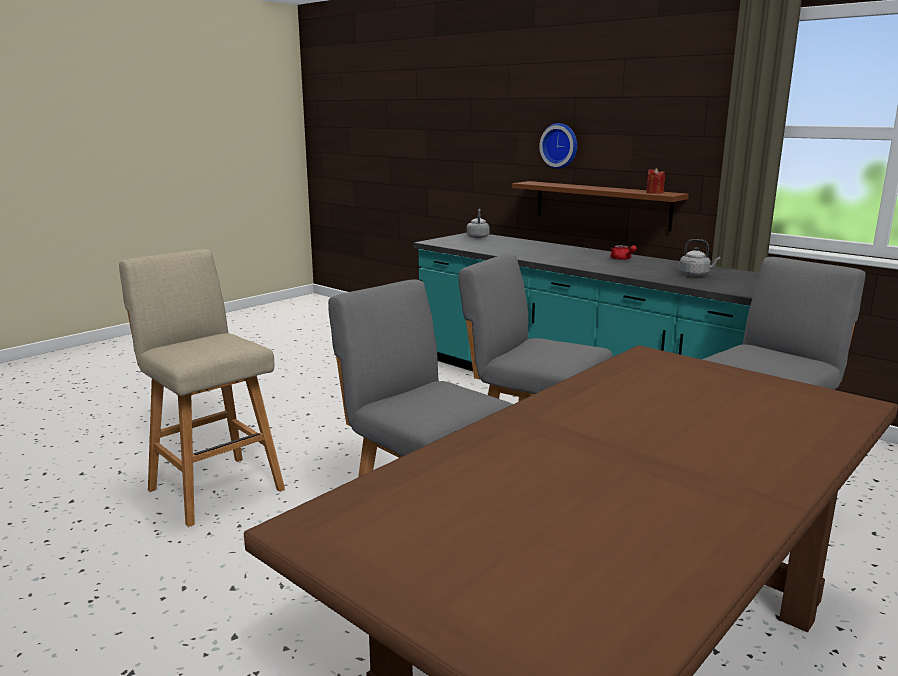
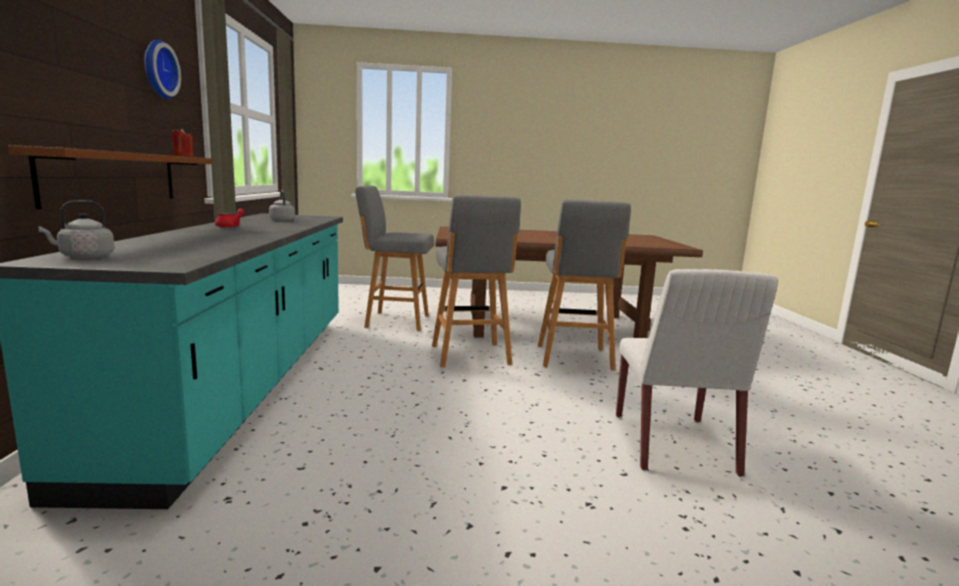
camera: 135 degrees left, 5 degrees down
(214, 488) = (673, 444): beige stool -> white chair
(560, 145) = (50, 84): wall clock -> wall clock (157, 69)

